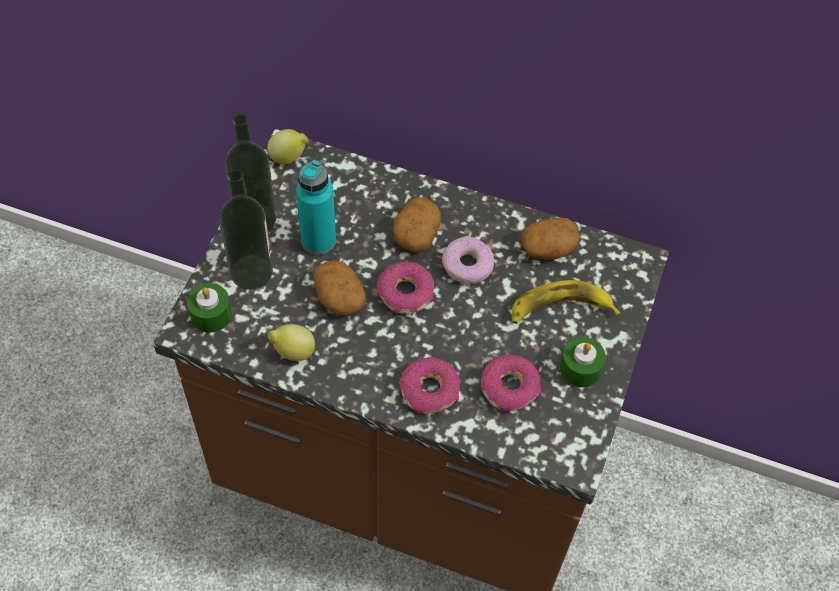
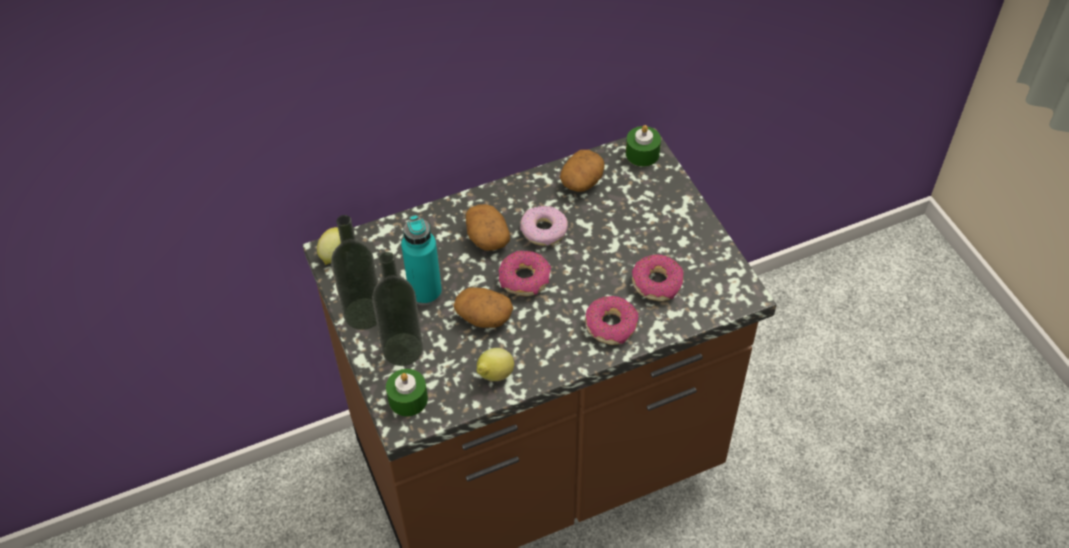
camera: 40 degrees left, 5 degrees down
(560, 309) = (632, 212): banana -> none
(580, 368) = (684, 237): green candle -> green candle (642, 154)

